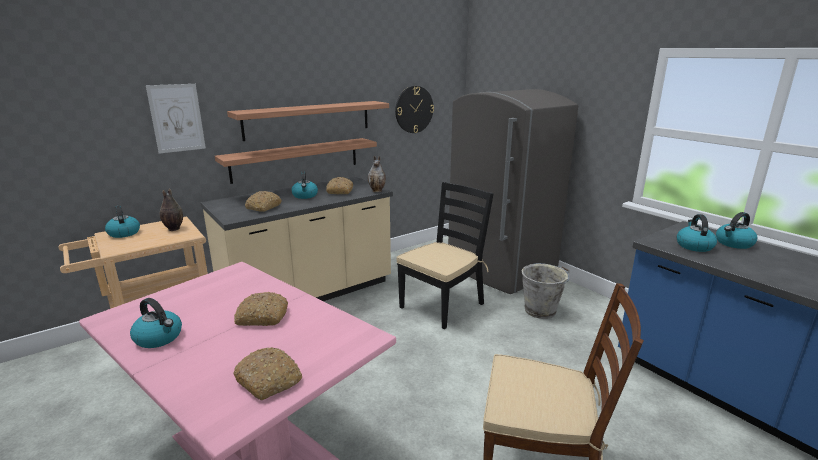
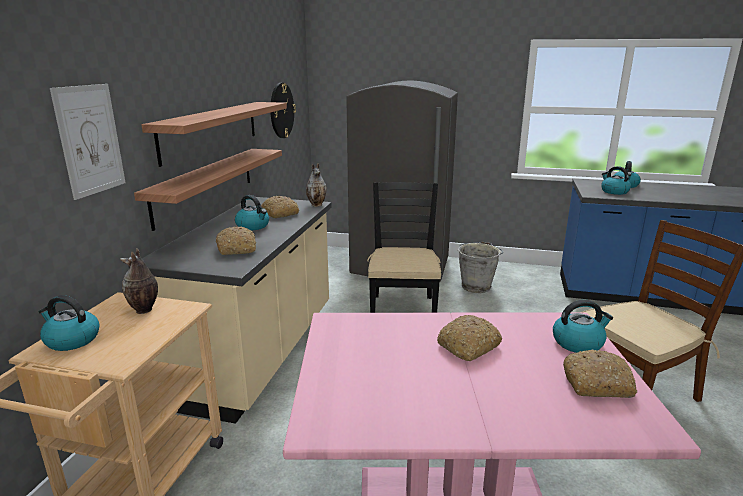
camera: 40 degrees left, 0 degrees up
(159, 338) = (429, 410): kettle -> kettle (578, 343)

